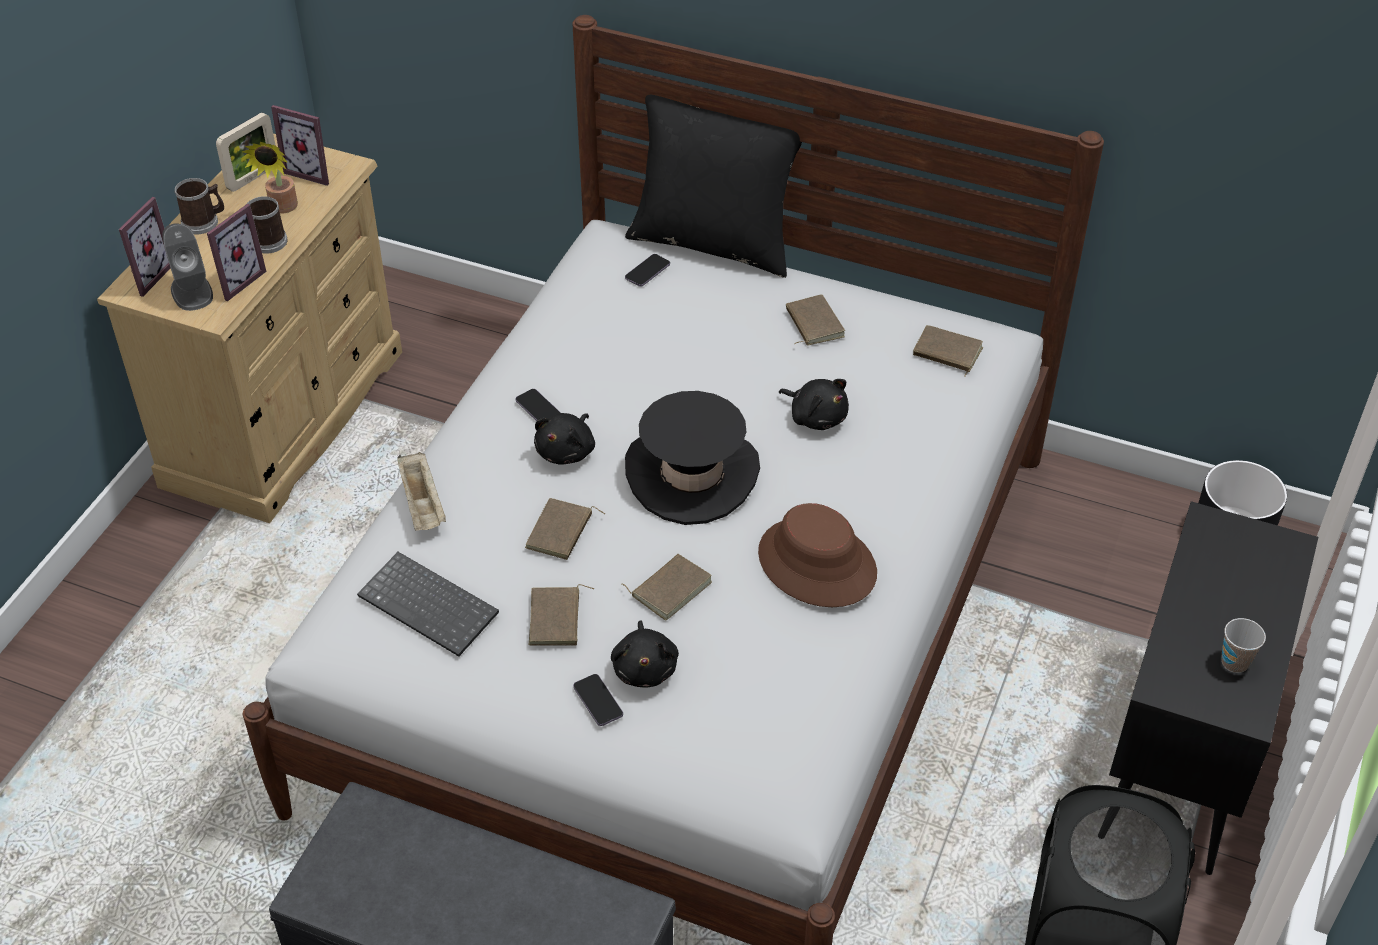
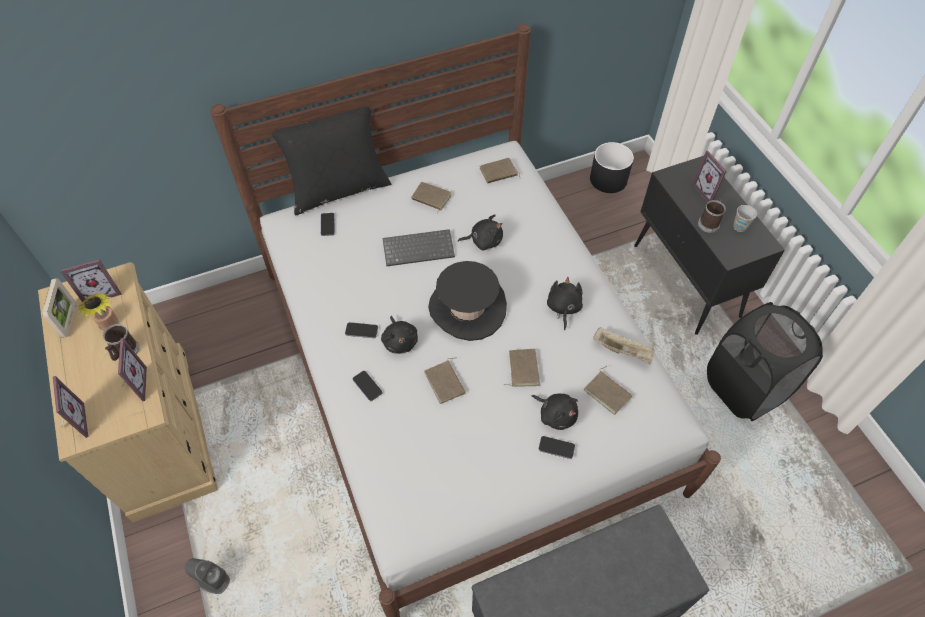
camera: 45 degrees left, 10 degrees up
(191, 292) = (115, 411): grey speaker -> grey speaker (213, 580)
(204, 222) = (71, 366): mug -> mug (709, 222)
(423, 504) = (365, 423): beige tray -> beige tray (623, 351)
(431, 605) = (432, 469): keyboard -> keyboard (419, 248)
(472, 470) = (367, 386): none -> phone
(557, 619) = (494, 425): brown book -> brown book (608, 393)
(816, 564) = (563, 308): brown hat -> black plush toy
(1249, 584) = (708, 191): none -> picture frame

